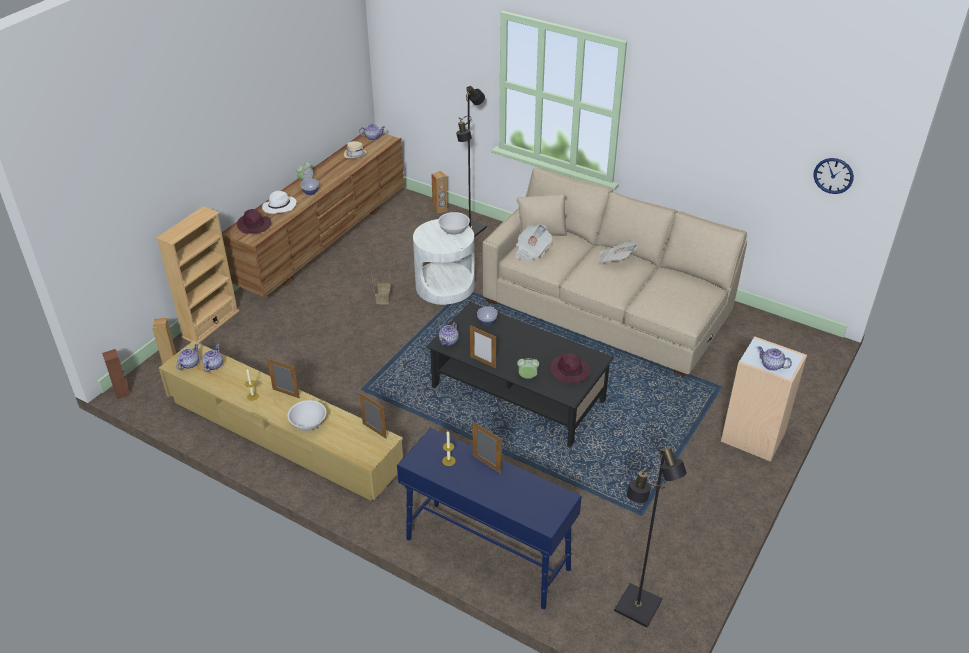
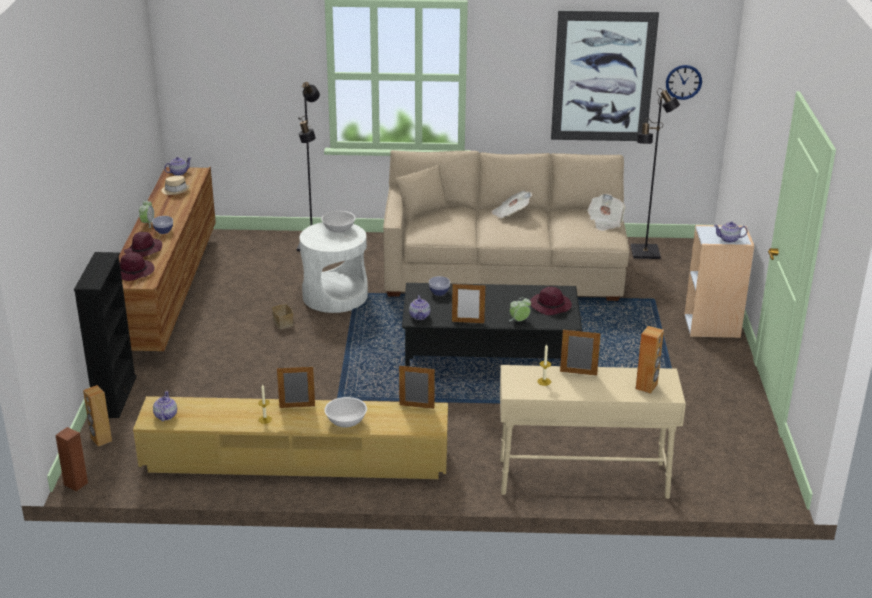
camera: 30 degrees left, 10 degrees down
(210, 324) = (115, 396): beige bookcase -> black bookcase
(213, 366) = (194, 409): teapot -> none
(279, 207) = (143, 251): white hat -> purple hat
(440, 209) = (265, 237): brown speaker -> brown speaker (646, 387)
(488, 553) = (582, 478): blue console table -> beige console table
(531, 251) = (429, 227): newspaper -> newspaper (605, 222)
(637, 605) = (738, 467): black floor lamp -> black floor lamp (645, 252)
(750, 148) = (603, 77): none -> picture

